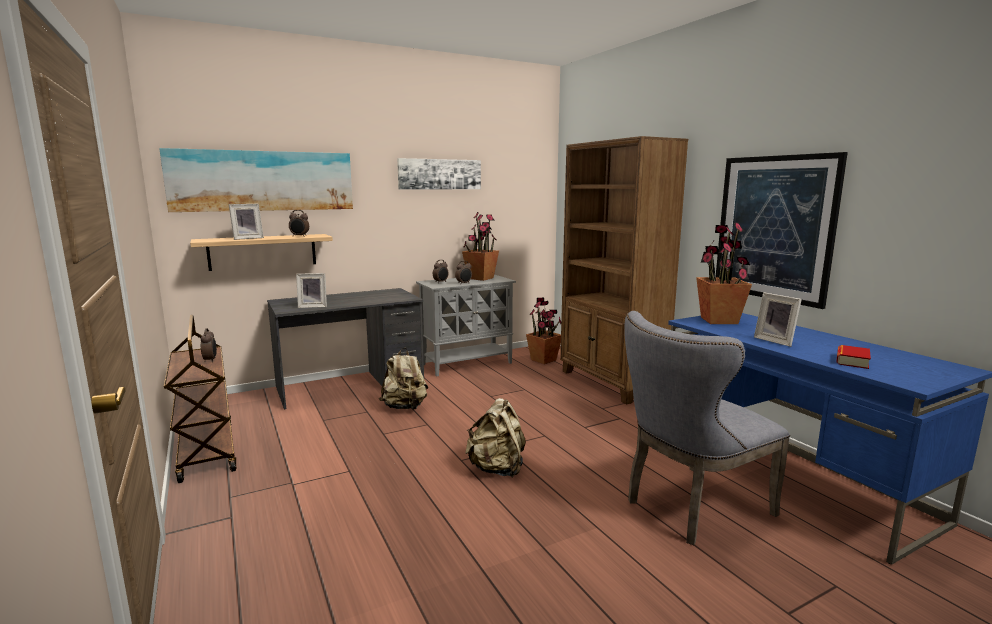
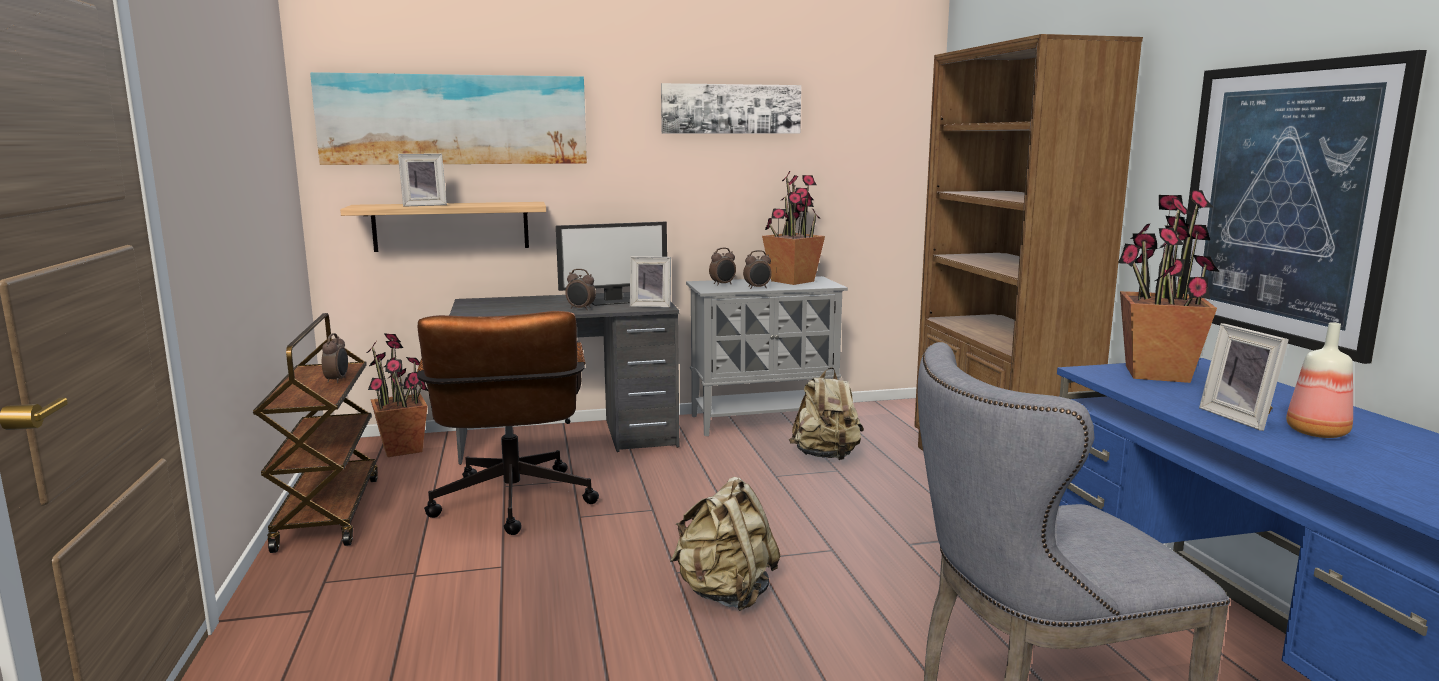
camera: 15 degrees right, 0 degrees up
(299, 236) = (500, 204): alarm clock -> alarm clock (581, 309)
(313, 306) = (509, 311): picture frame -> picture frame (651, 305)
(336, 433) = (512, 507): none -> brown office chair
(377, 296) = (614, 301): none -> monitor
(405, 407) = (632, 480): beige backpack -> beige backpack (826, 456)
(544, 360) = (895, 425): potted plant -> potted plant (403, 449)
(813, 345) = (1316, 432): none -> bottle
(852, 361) = (1374, 469): book -> none

